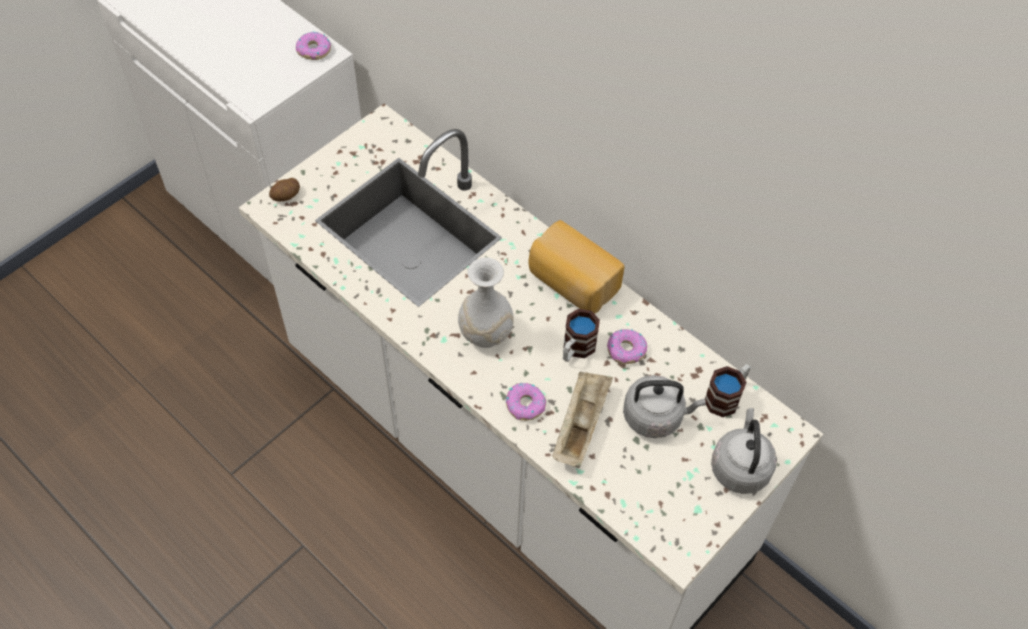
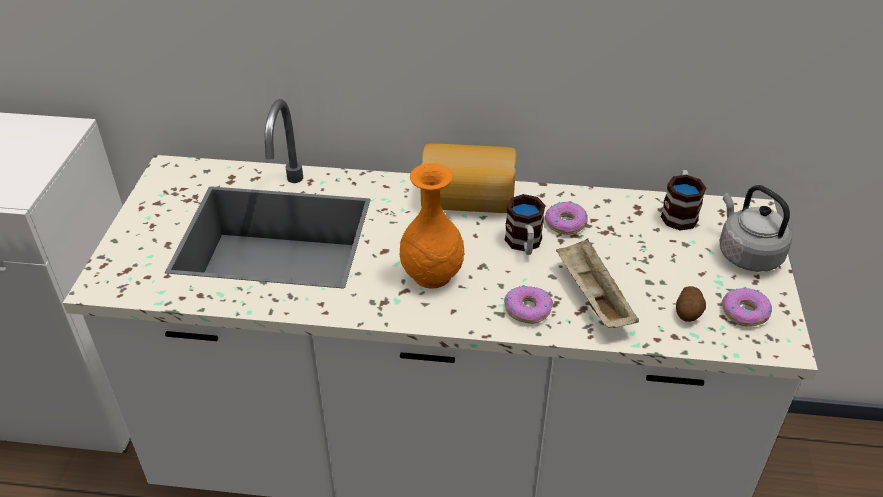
camera: 35 degrees left, 15 degrees down
(286, 196) = (113, 267): potato -> potato (688, 313)
(314, 50) = (50, 131): donut -> donut (745, 312)
(485, 333) = (431, 275): white vase -> orange vase
(656, 416) = (644, 256): grey kettle -> none

